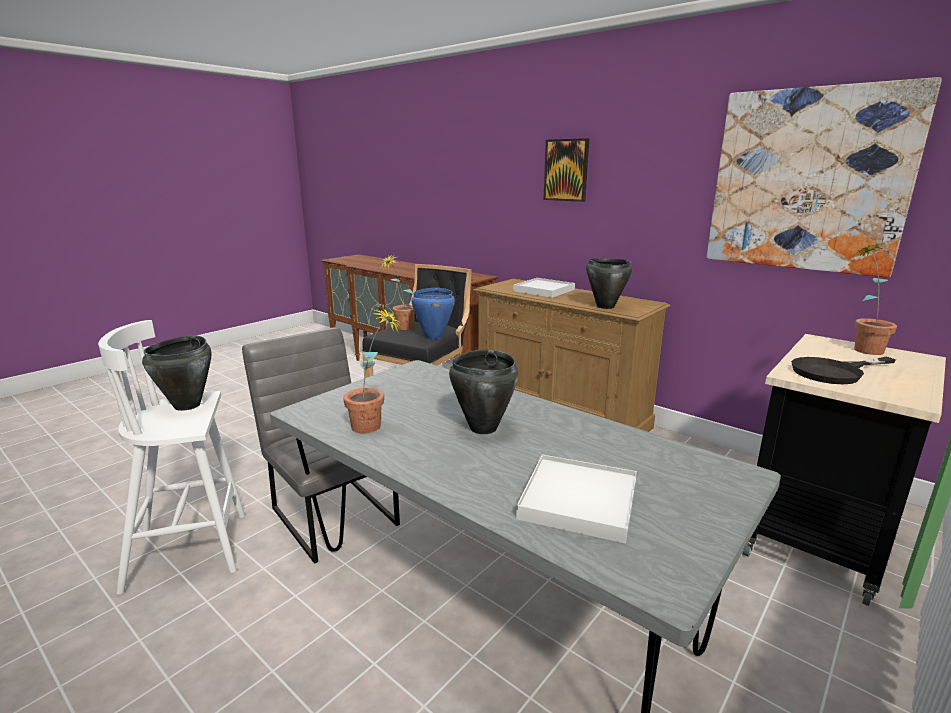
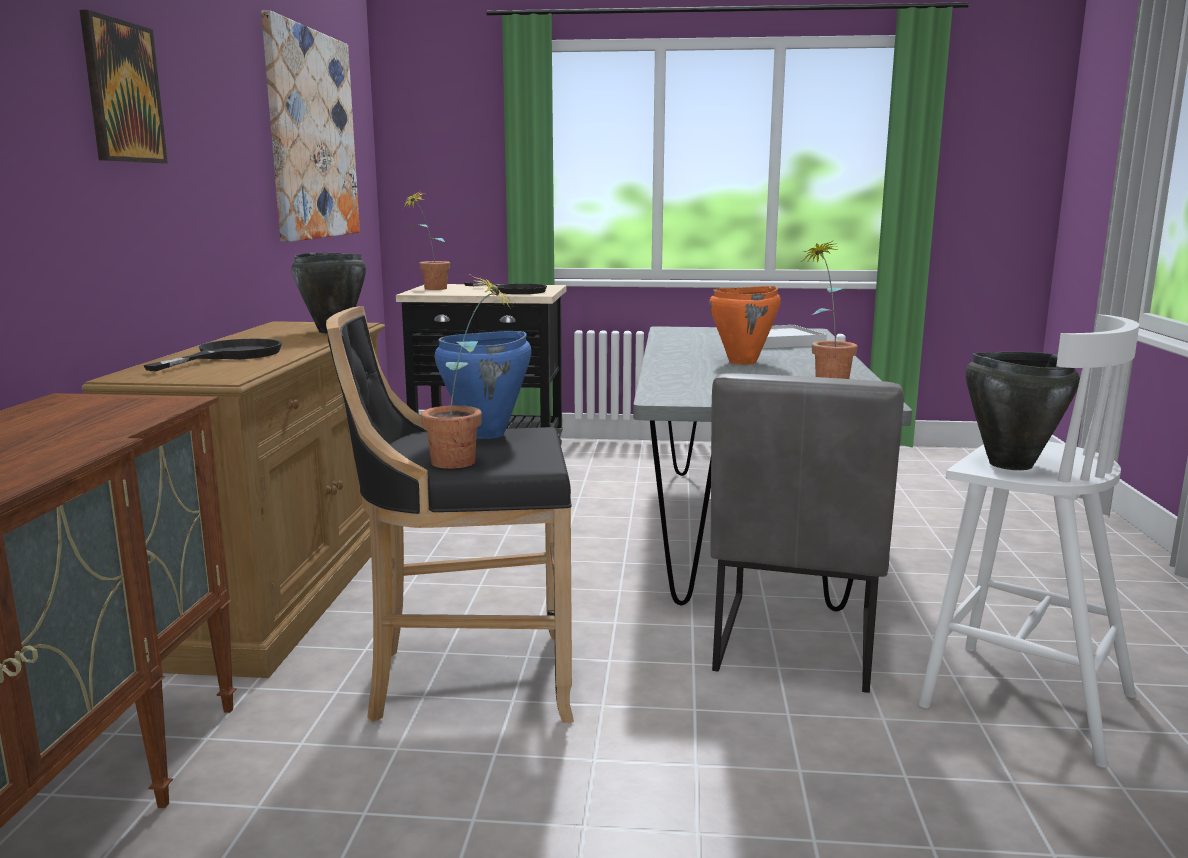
camera: 125 degrees left, 5 degrees down
(482, 428) = (743, 362): black cooking pot -> orange cooking pot
(544, 290) = (229, 356): white tray -> black frying pan

